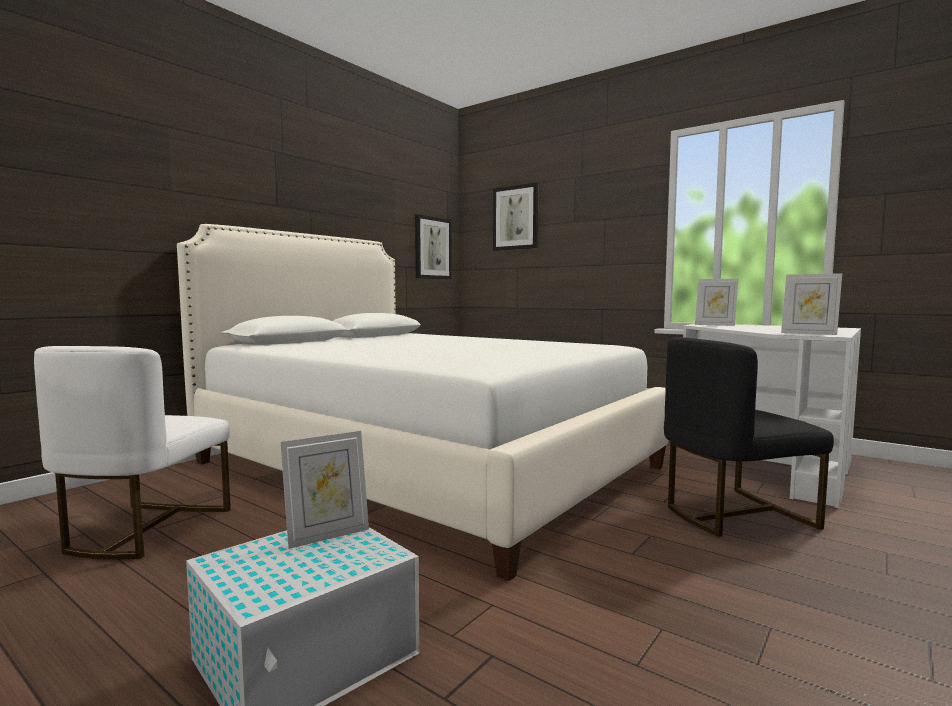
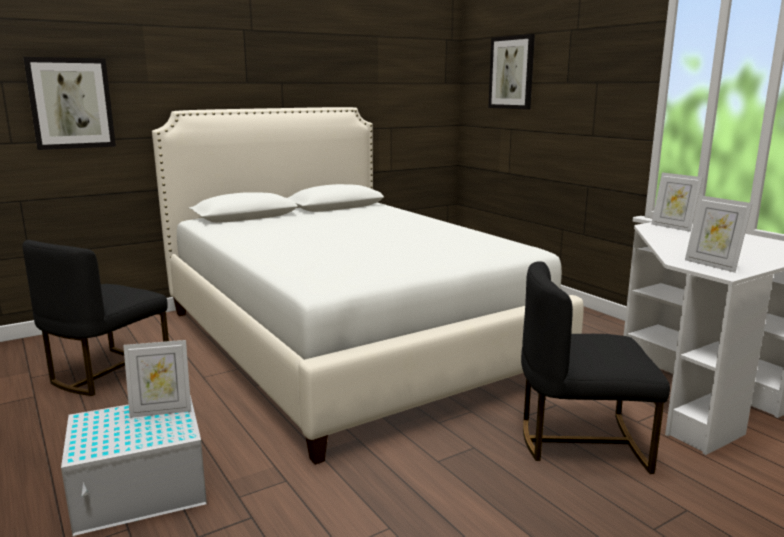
camera: 20 degrees right, 10 degrees up
(144, 530) = (107, 372): white chair -> black chair
(432, 248) = (424, 105): picture -> picture (71, 103)

